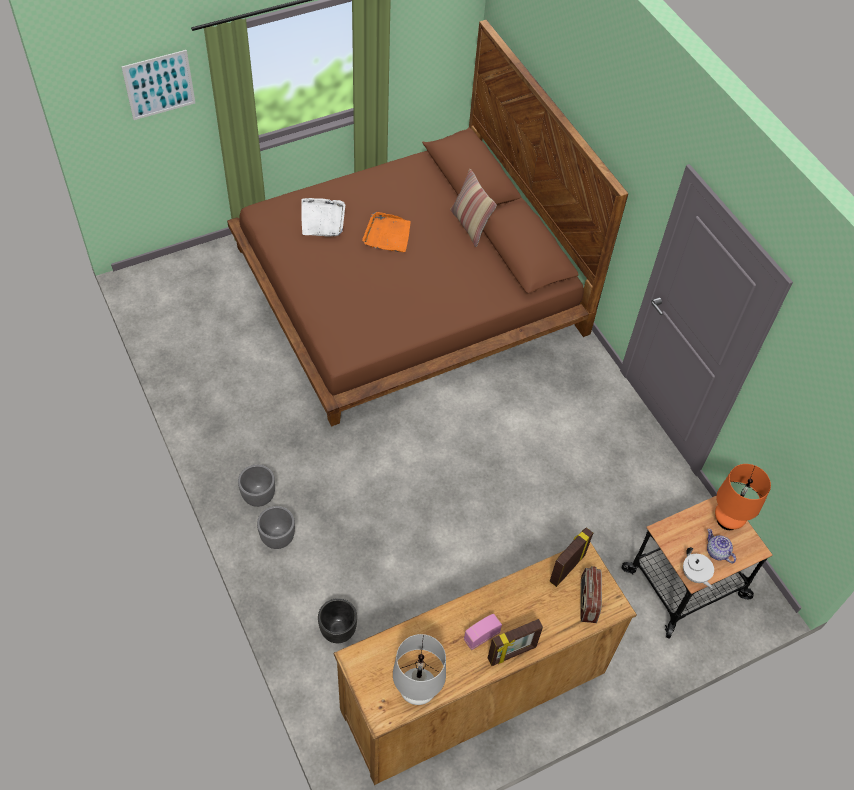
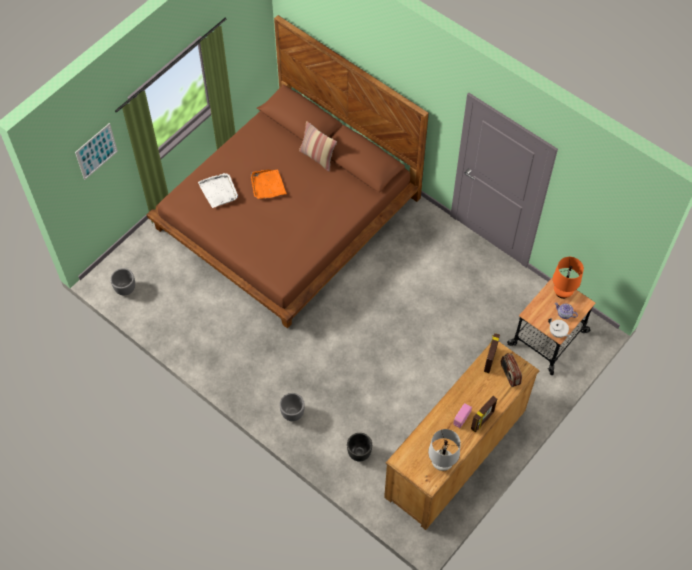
camera: 20 degrees left, 5 degrees up
(258, 496) = (266, 392): grey planter -> grey planter (125, 289)

